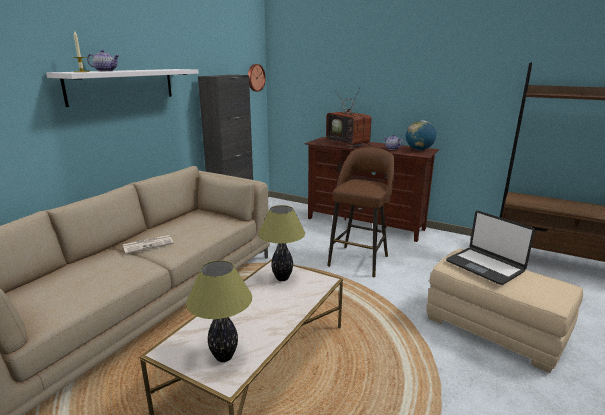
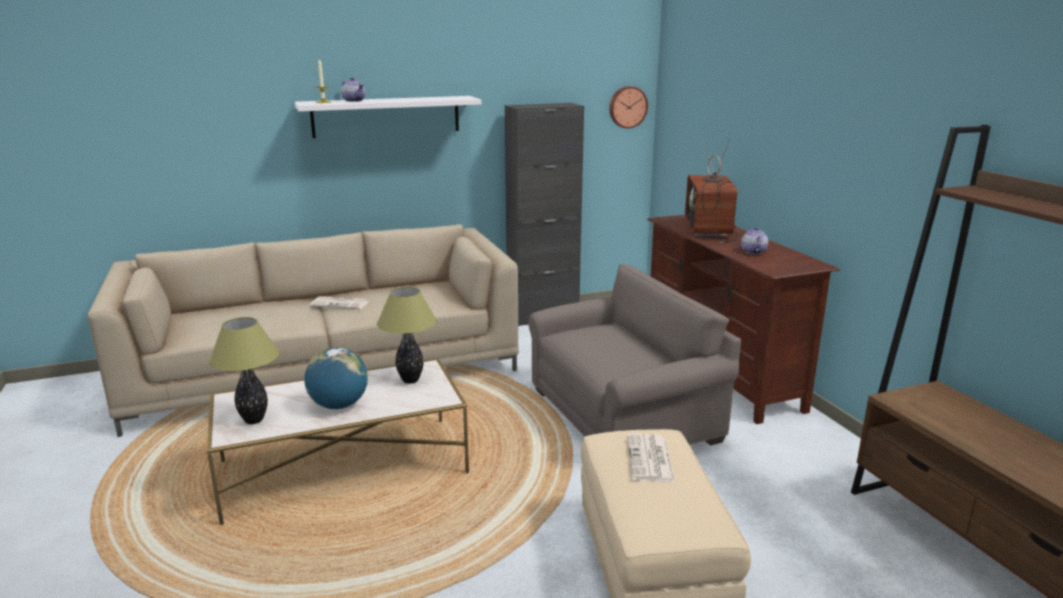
camera: 40 degrees right, 0 degrees up
(359, 260) = (622, 415): brown stool -> grey armchair
(419, 149) = (796, 262): globe -> globe (339, 405)
(485, 266) = (650, 459): laptop -> newspaper

